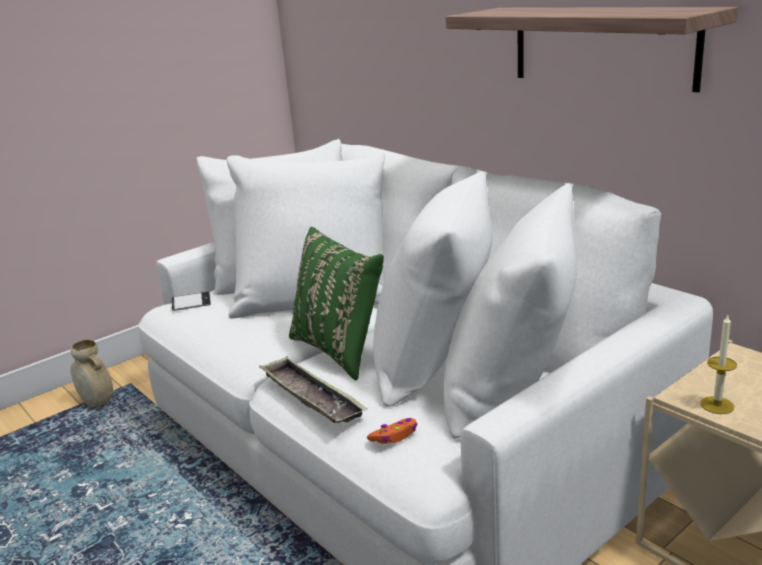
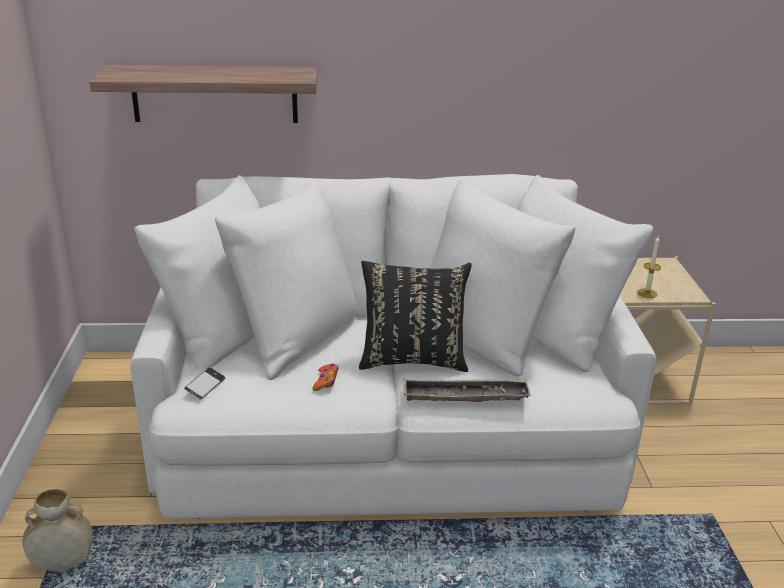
camera: 55 degrees left, 5 degrees up
(340, 350) = (413, 359): green pillow -> black pillow
(394, 436) = (557, 388): orange game controller -> orange game controller (326, 381)
(602, 46) = (491, 67): shelf -> shelf (215, 94)

